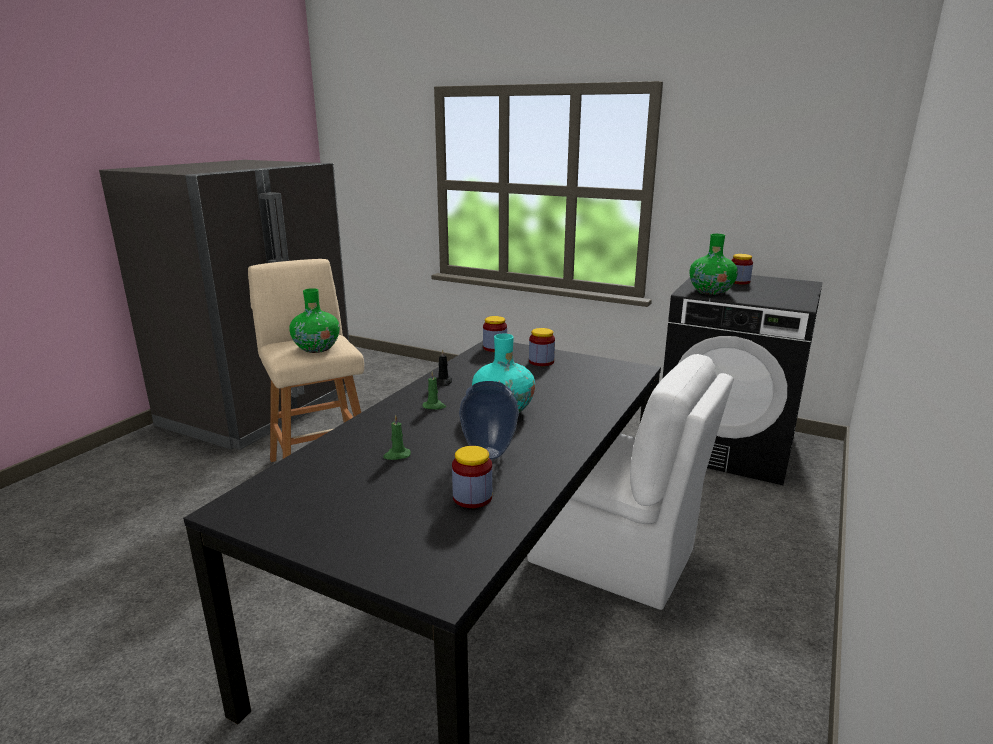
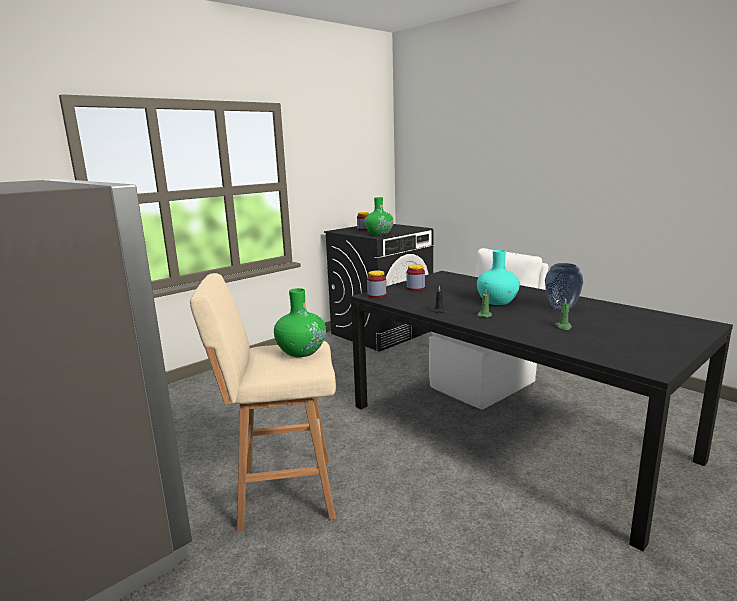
camera: 70 degrees left, 5 degrees down
(472, 497) = (615, 315): jar -> none

